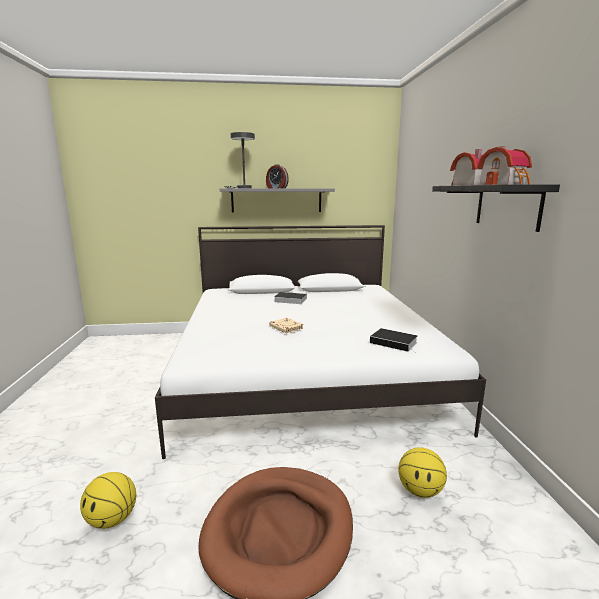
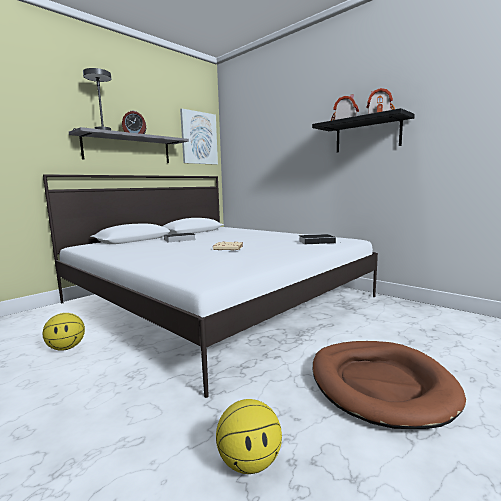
camera: 40 degrees left, 5 degrees down
(364, 181) = (199, 138): none -> picture
(420, 491) = (399, 328): basketball -> basketball (66, 348)

